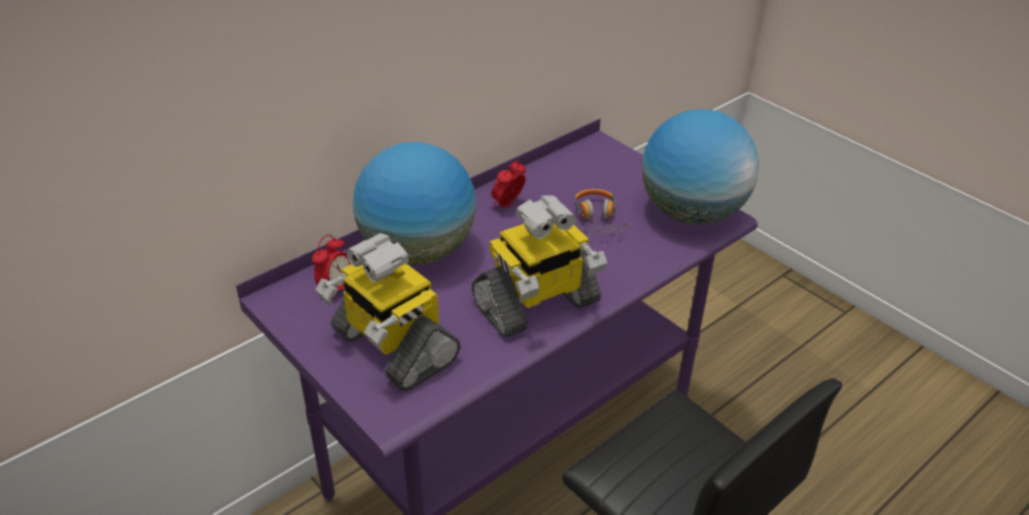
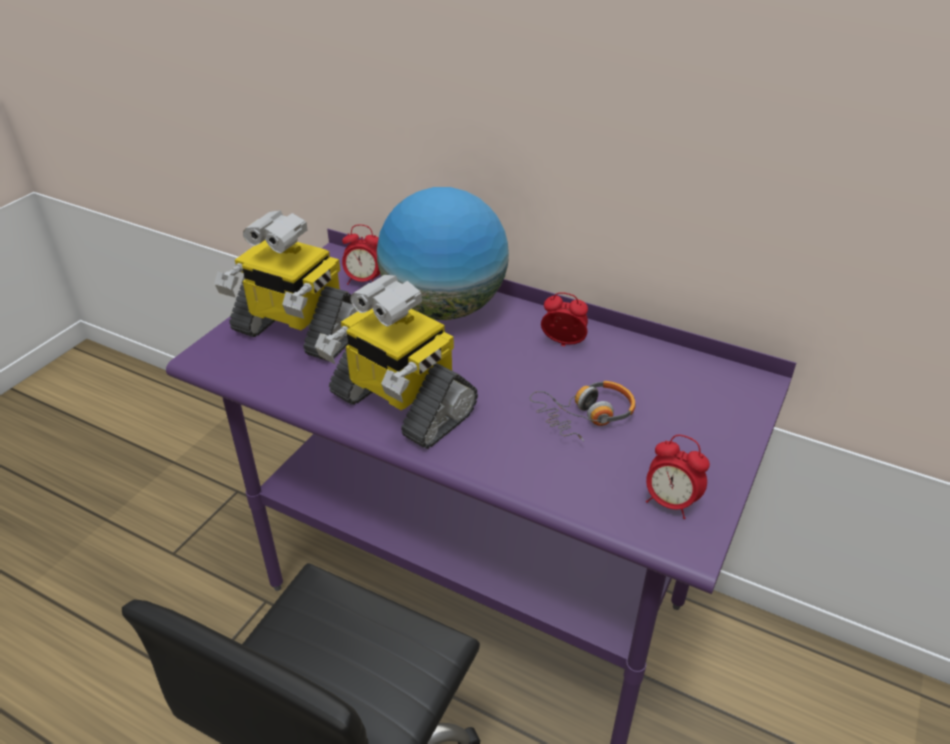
camera: 70 degrees right, 0 degrees up
(392, 347) = (297, 332): toy robot -> toy robot turned 90 degrees counterclockwise
(691, 213) = (670, 503): globe -> alarm clock

